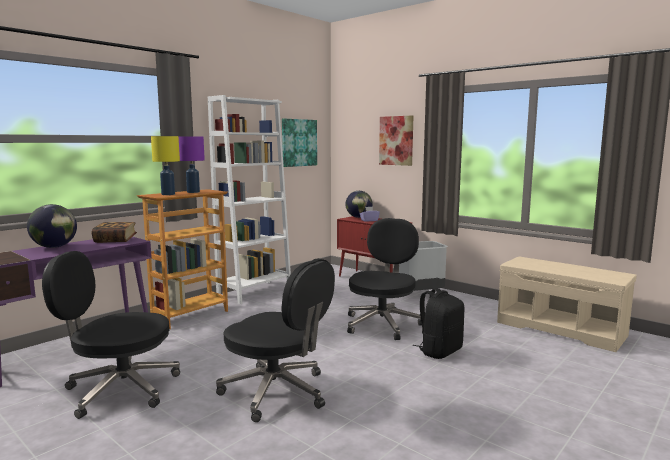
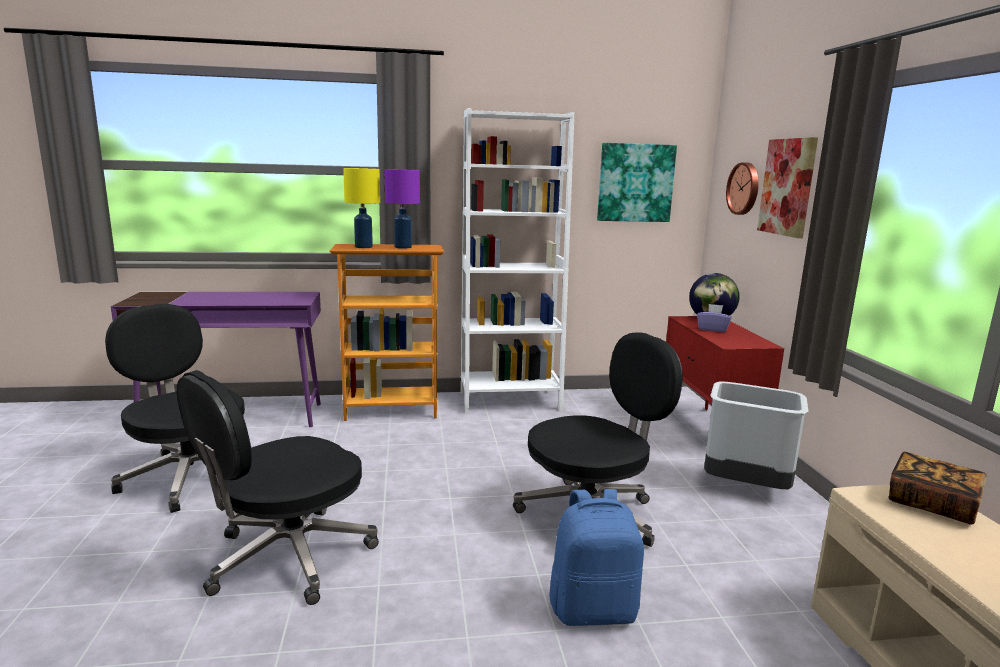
camera: 40 degrees right, 5 degrees up
(54, 247) = (223, 294): globe -> none
(115, 240) = (287, 297): book -> book (932, 504)
(277, 392) = (287, 557): black office chair -> black office chair turned 60 degrees clockwise
(362, 143) = (744, 188): none -> wall clock
(439, 351) = (593, 609): black backpack -> blue backpack

